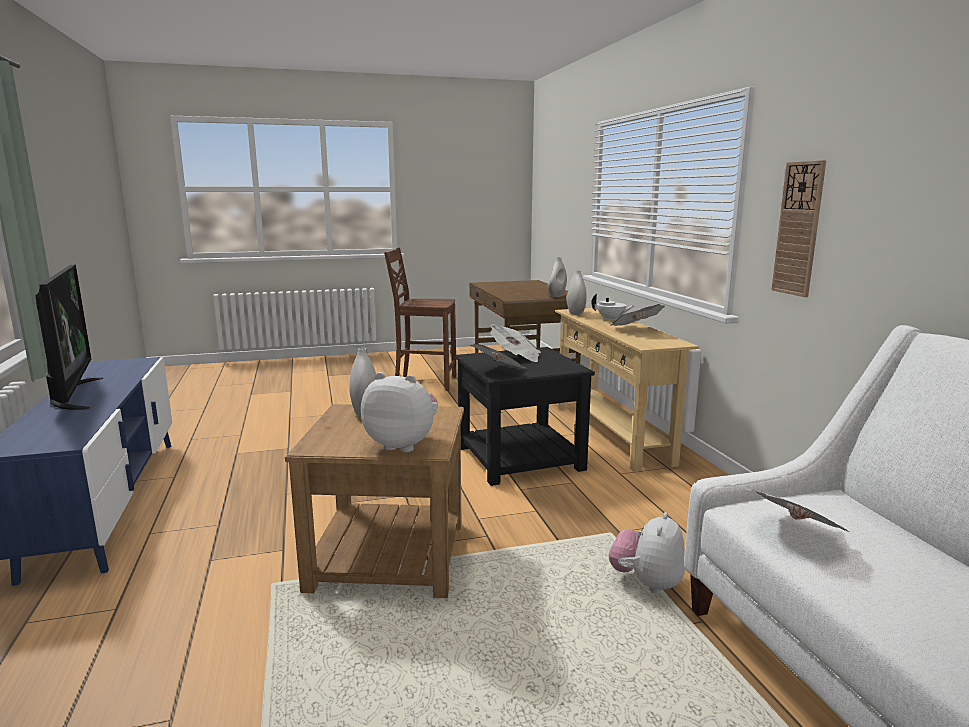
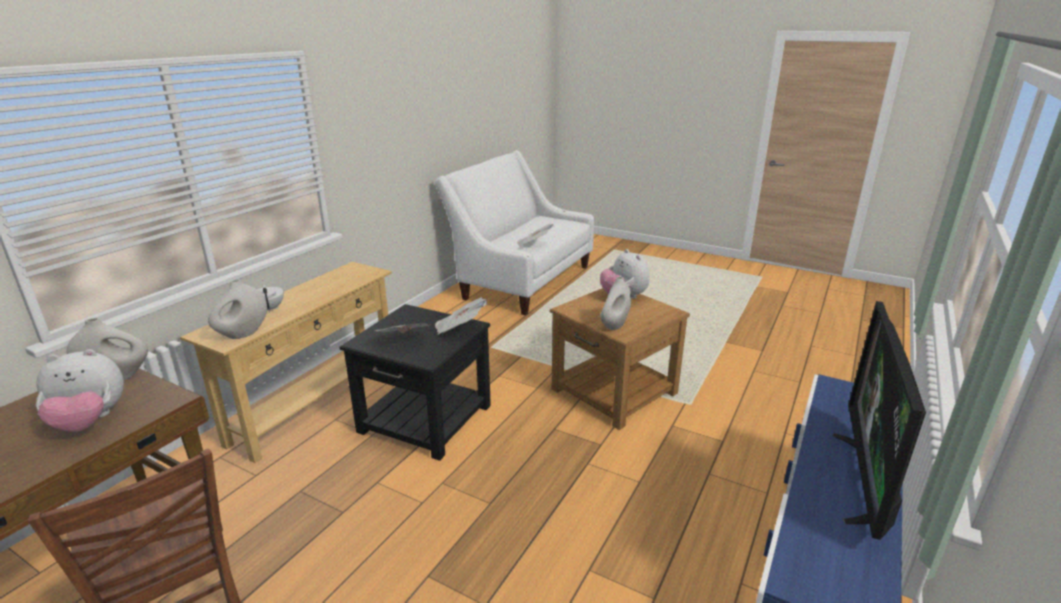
camera: 135 degrees left, 10 degrees up
(635, 330) = (314, 288): newspaper -> none
(647, 583) = (521, 327): plush toy -> plush toy (90, 421)
(798, 229) = (366, 151): wall clock -> none

